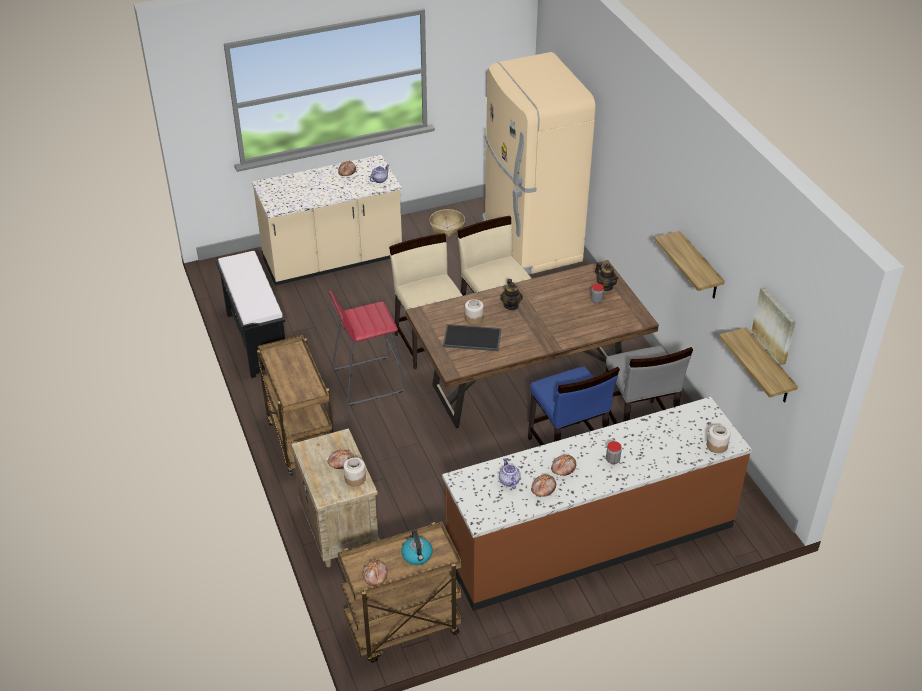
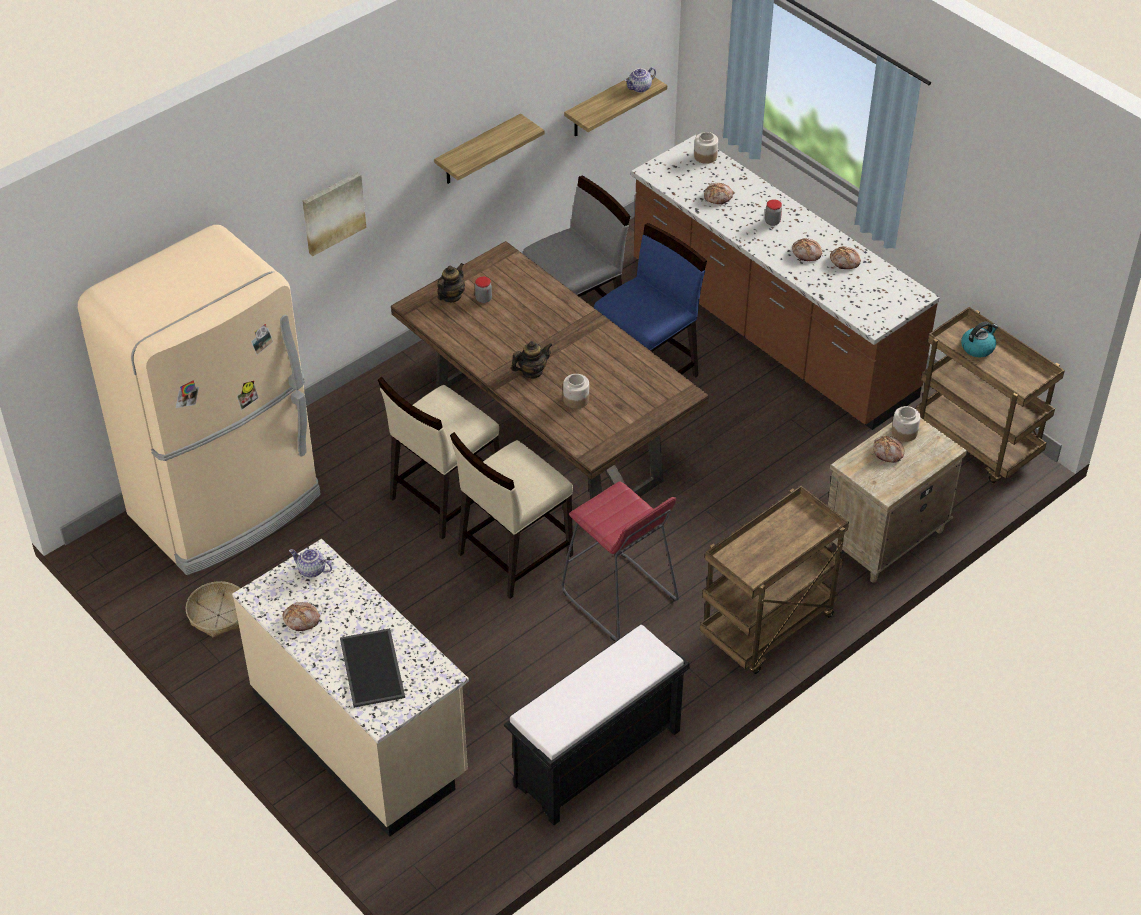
camera: 110 degrees left, 5 degrees up
(374, 575) = (1024, 371): bread -> bread (718, 197)
(471, 338) = (617, 392): tray -> tray (373, 668)
(508, 481) = (851, 288): teapot -> teapot (640, 88)
(775, 325) = (600, 58): picture -> picture (333, 212)

